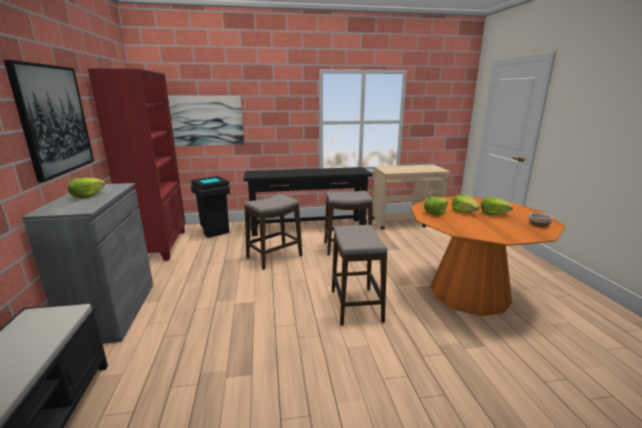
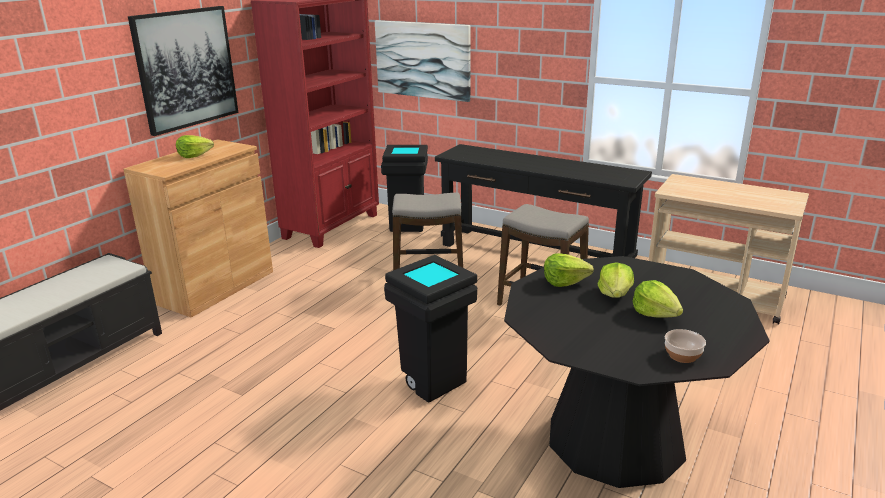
camera: 40 degrees right, 5 degrees up
(114, 312) = (215, 287): grey cabinet -> brown cabinet
(356, 306) = (430, 381): stool -> black trash can
(469, 293) = (615, 439): orange dining table -> black dining table

